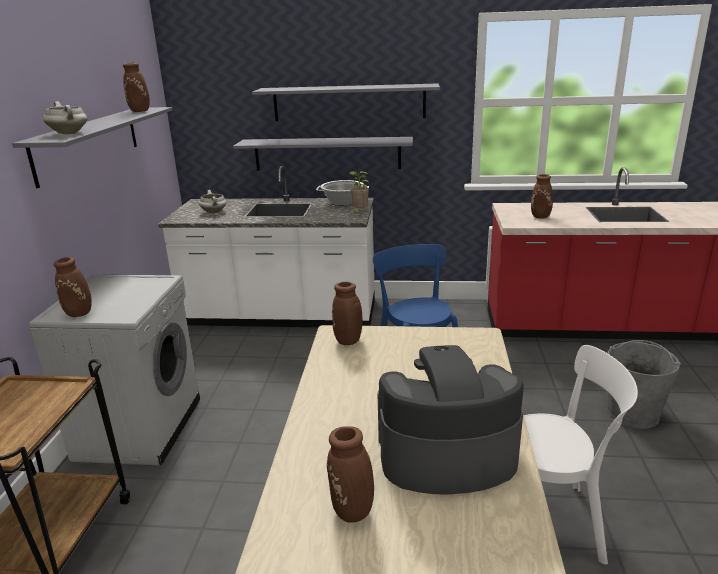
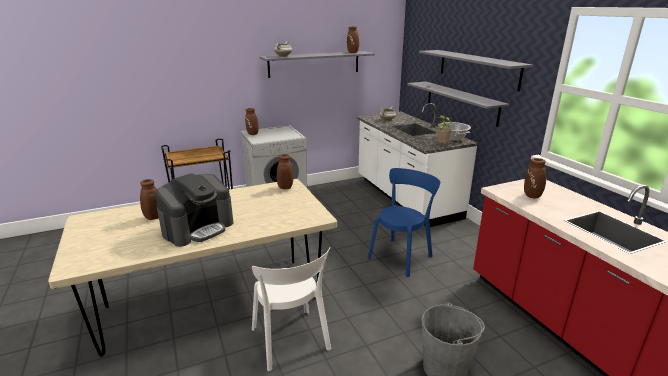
camera: 60 degrees right, 0 degrees up
(445, 454) = (198, 228): coffee machine -> coffee machine turned 75 degrees clockwise

